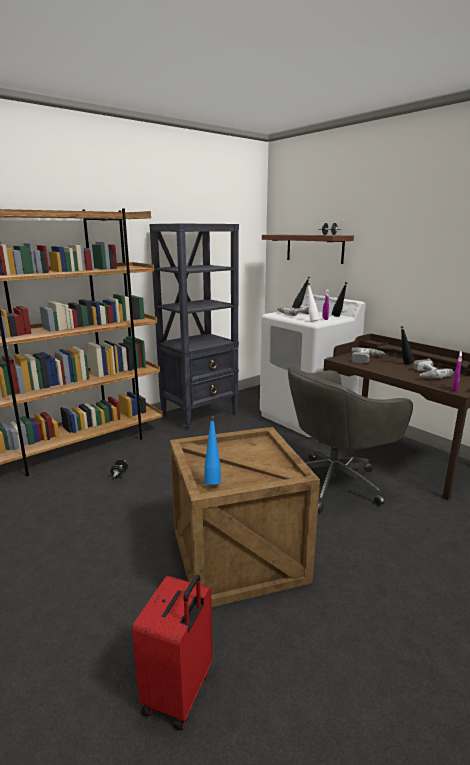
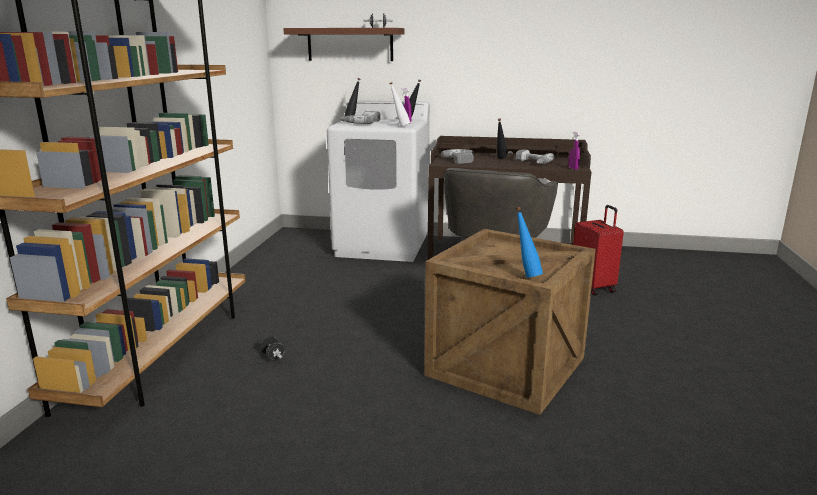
camera: 40 degrees left, 0 degrees up
(179, 692) = (614, 462): red suitcase -> red suitcase (594, 287)
(200, 414) = (263, 274): black bookcase -> none

